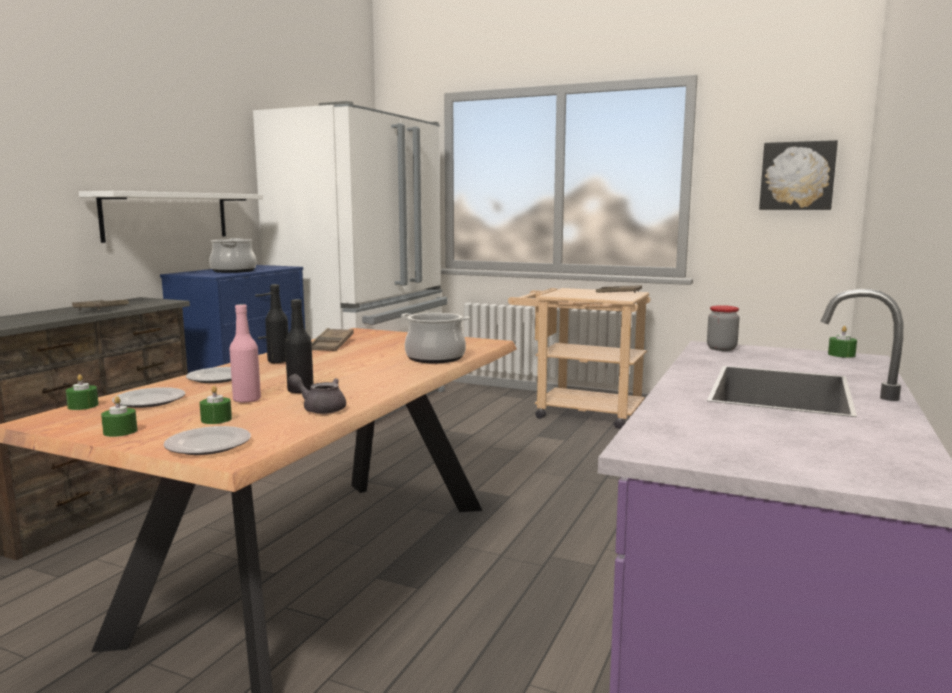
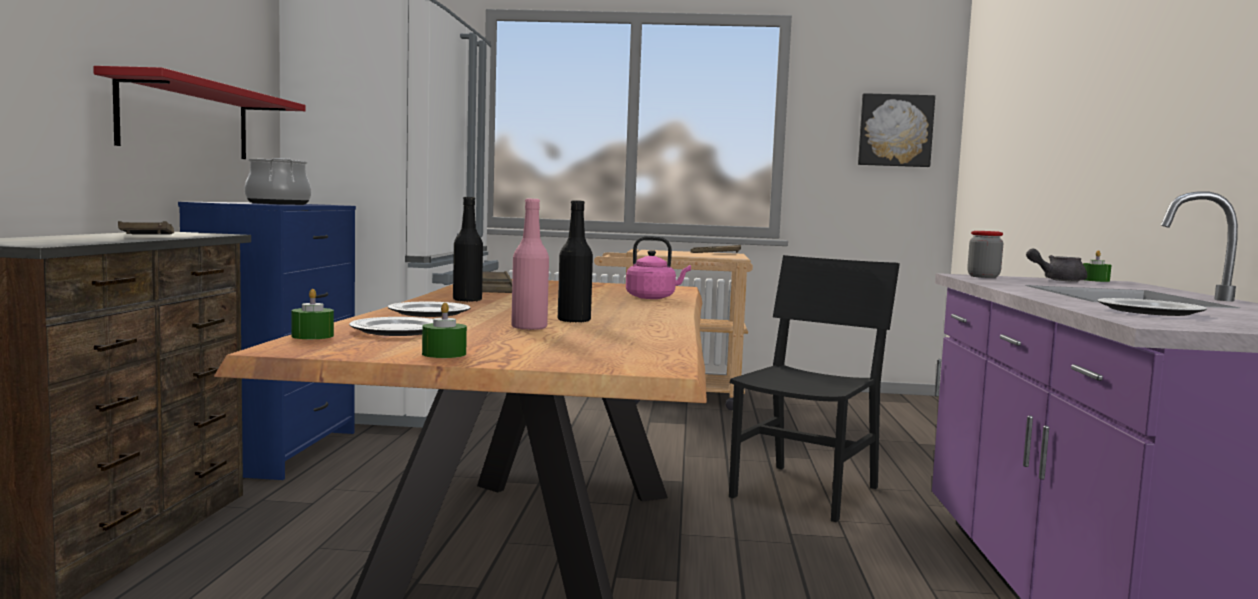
camera: 20 degrees left, 5 degrees down
(166, 216) = (186, 120): white shelf -> red shelf
(207, 445) = (599, 360): plate -> plate (1149, 311)
(216, 419) = (541, 342): green candle -> none
(320, 408) = (643, 332): grey teapot -> grey teapot (1057, 280)
(435, 358) = (653, 298): cooking pot -> pink kettle
(603, 517) = (805, 492): none -> black chair

